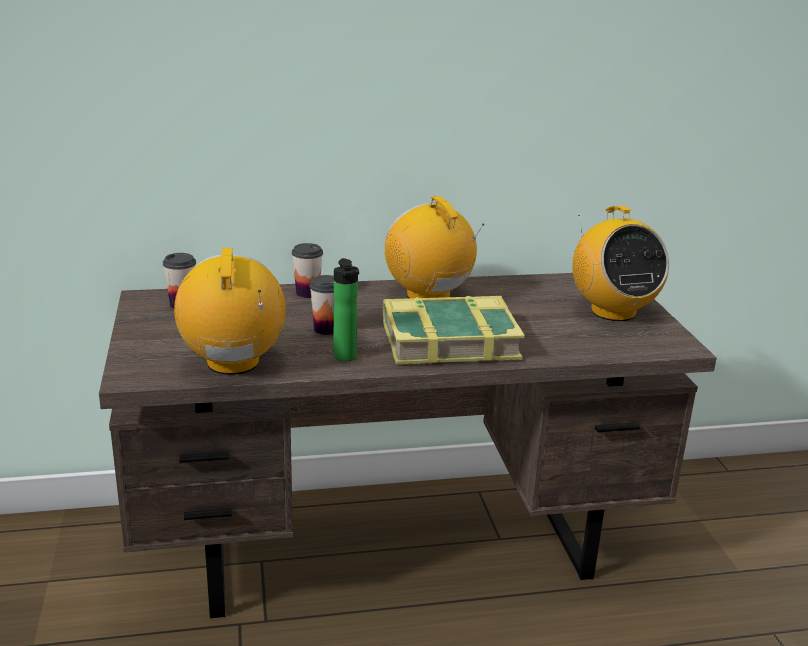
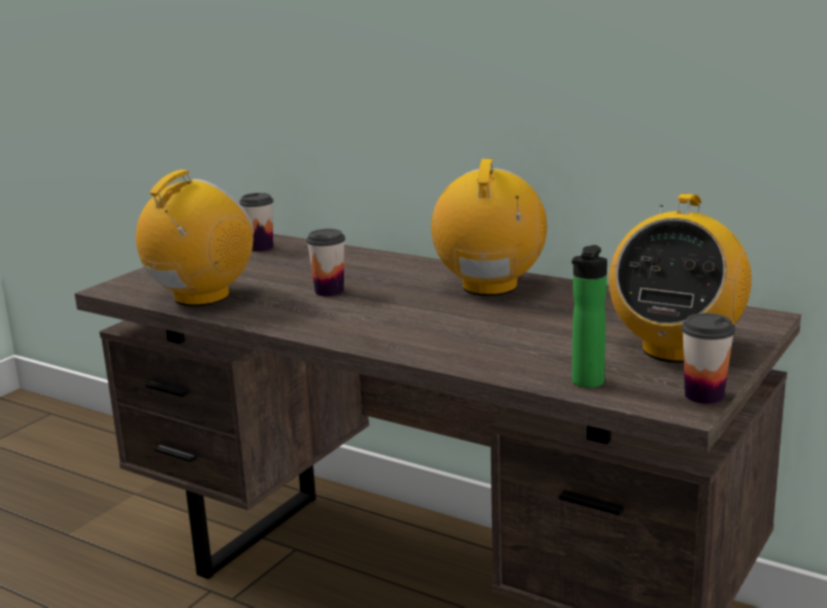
camera: 45 degrees right, 5 degrees down
(307, 293) = (379, 260): cup -> cup (704, 395)
(346, 358) = (293, 317): bottle -> bottle (586, 384)
(449, 340) = (419, 328): book -> none

